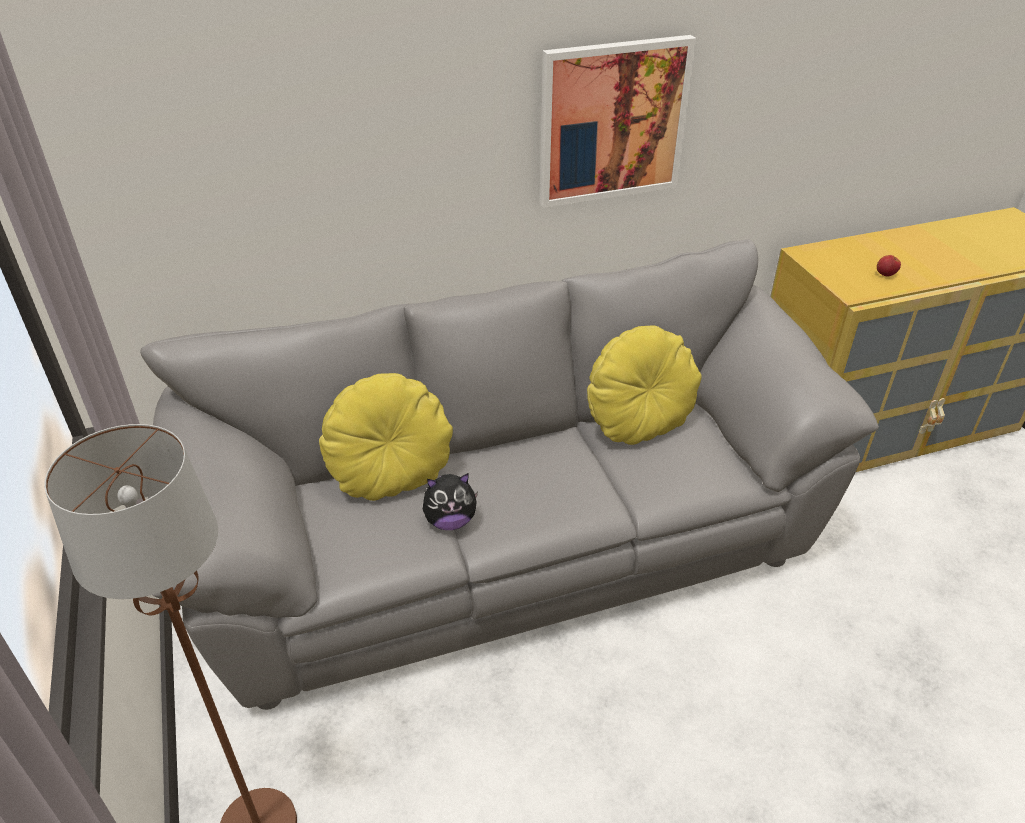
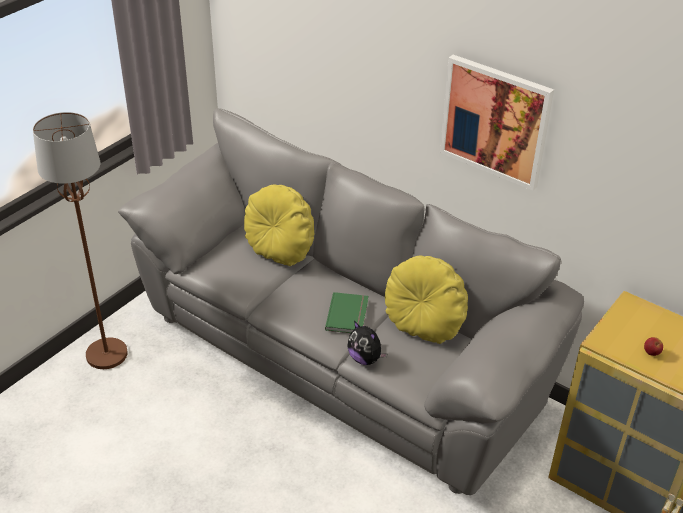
camera: 55 degrees right, 0 degrees up
(450, 521) = (271, 288): plush toy -> plush toy (365, 359)
(569, 473) = (349, 315): none -> green book

